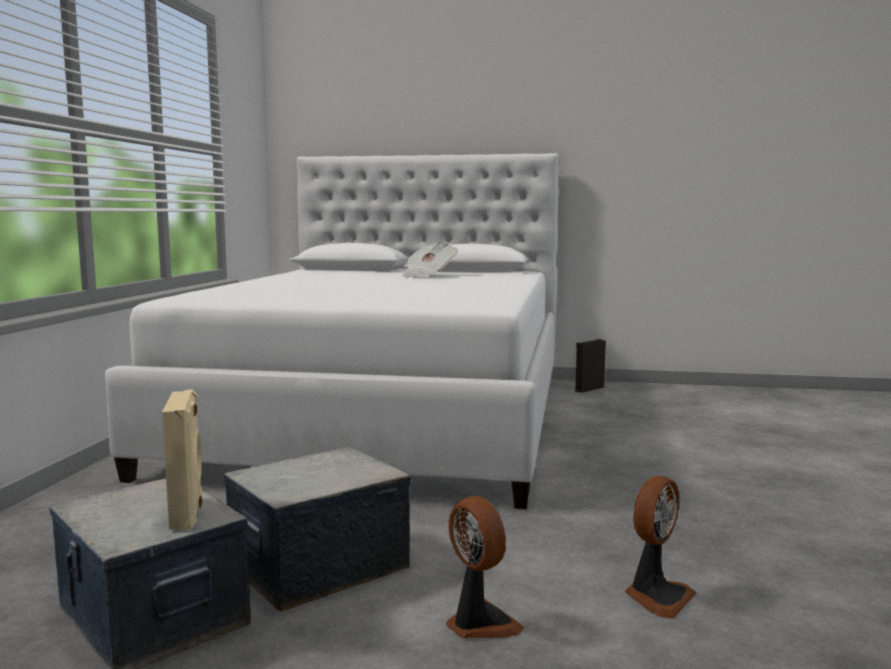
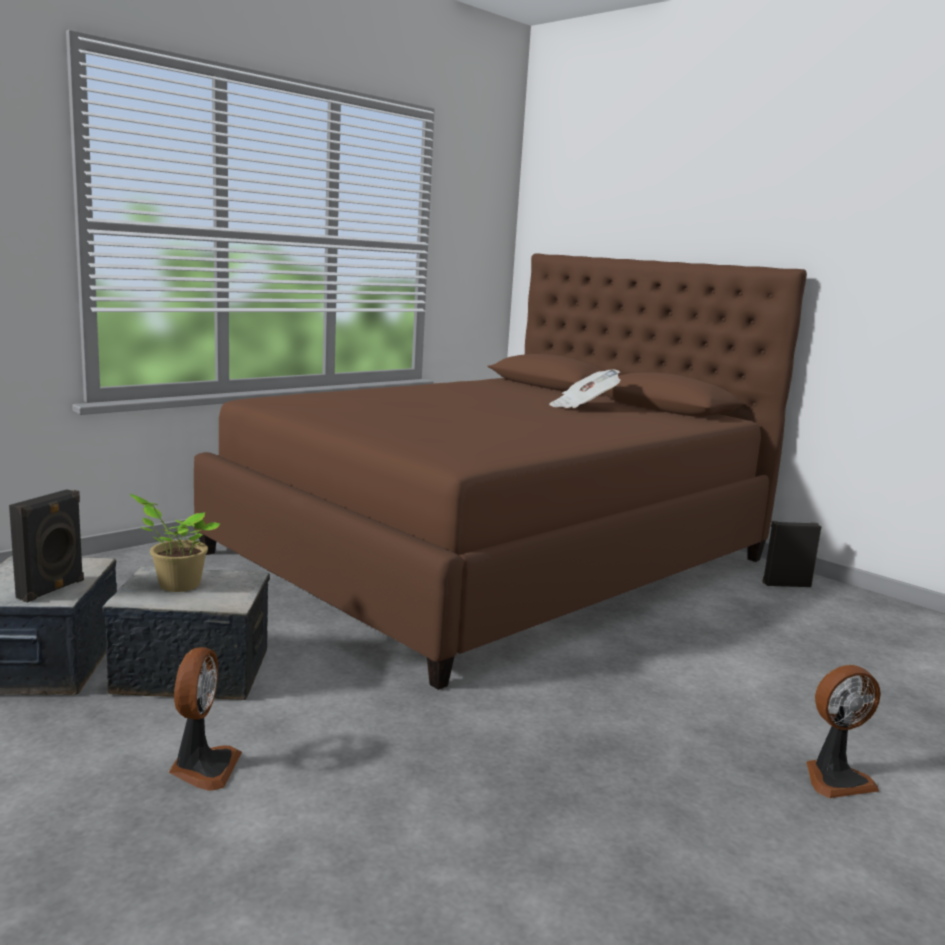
camera: 35 degrees right, 5 degrees up
(188, 513) = (52, 589): beige speaker -> black speaker
(299, 475) = (176, 585): none -> potted plant
(385, 419) = (494, 556): white bed -> brown bed
(656, 596) = (377, 819): fan -> fan (835, 778)

